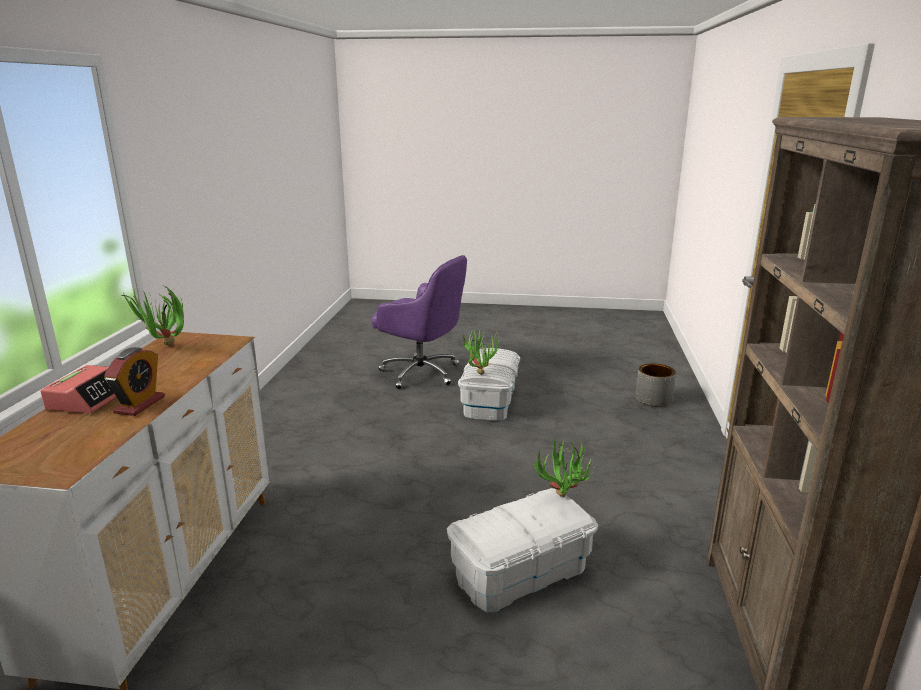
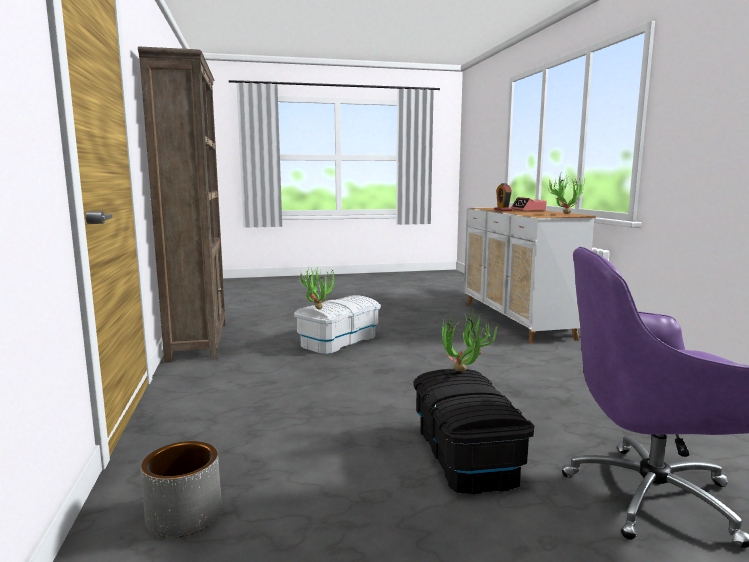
camera: 160 degrees right, 10 degrees down
(490, 401) = (465, 455): white storage box -> black storage box

